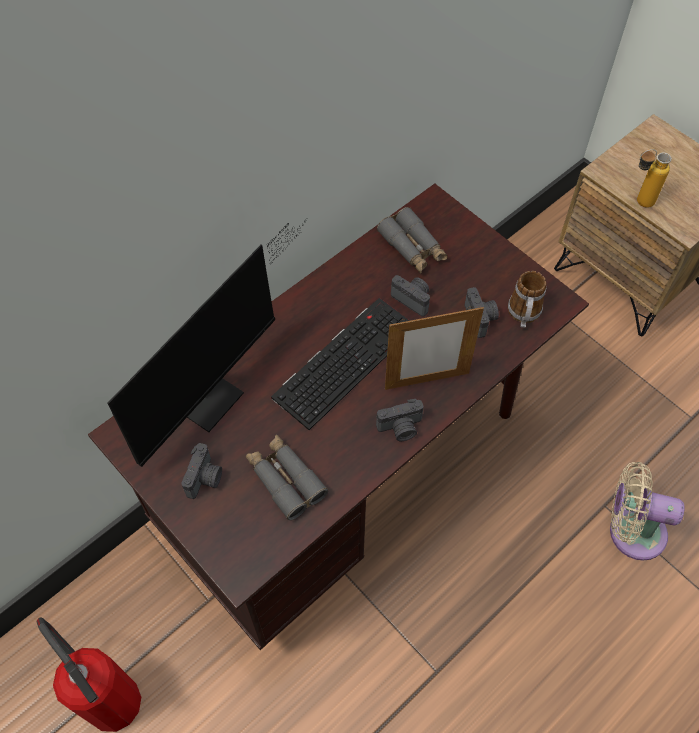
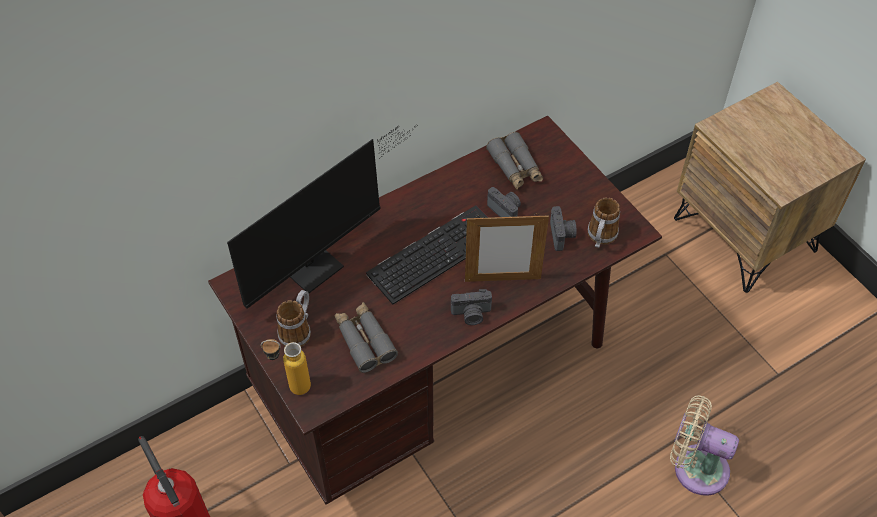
camera: 10 degrees right, 5 degrees down
(205, 478) = (298, 330): camera -> mug
(638, 202) = (742, 159): bottle -> bottle (291, 386)

